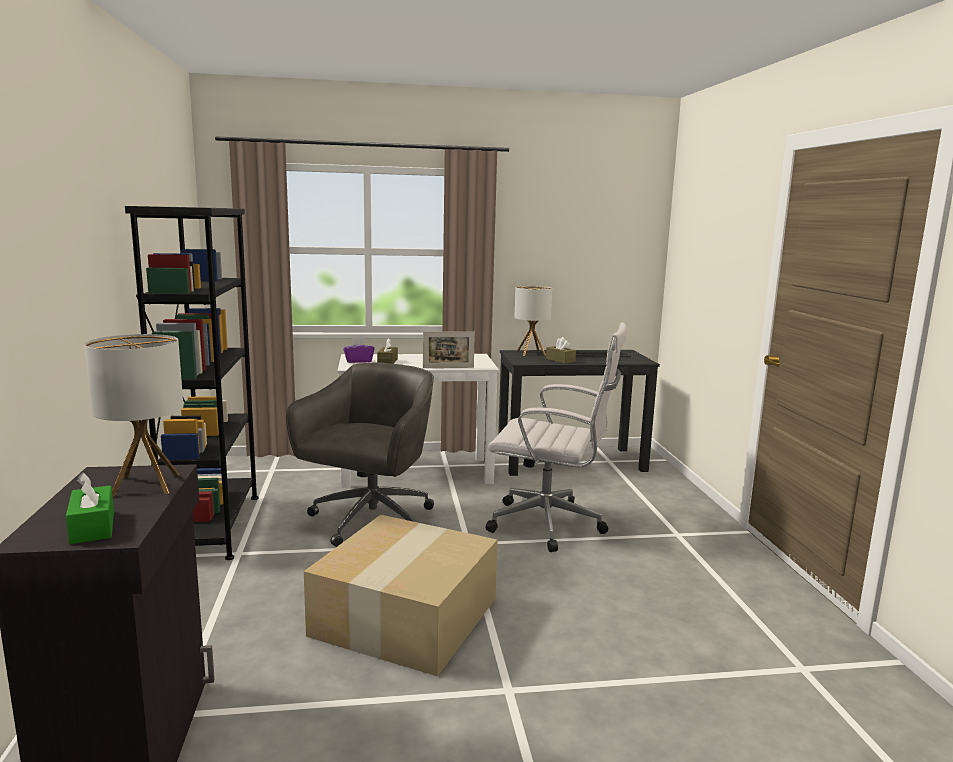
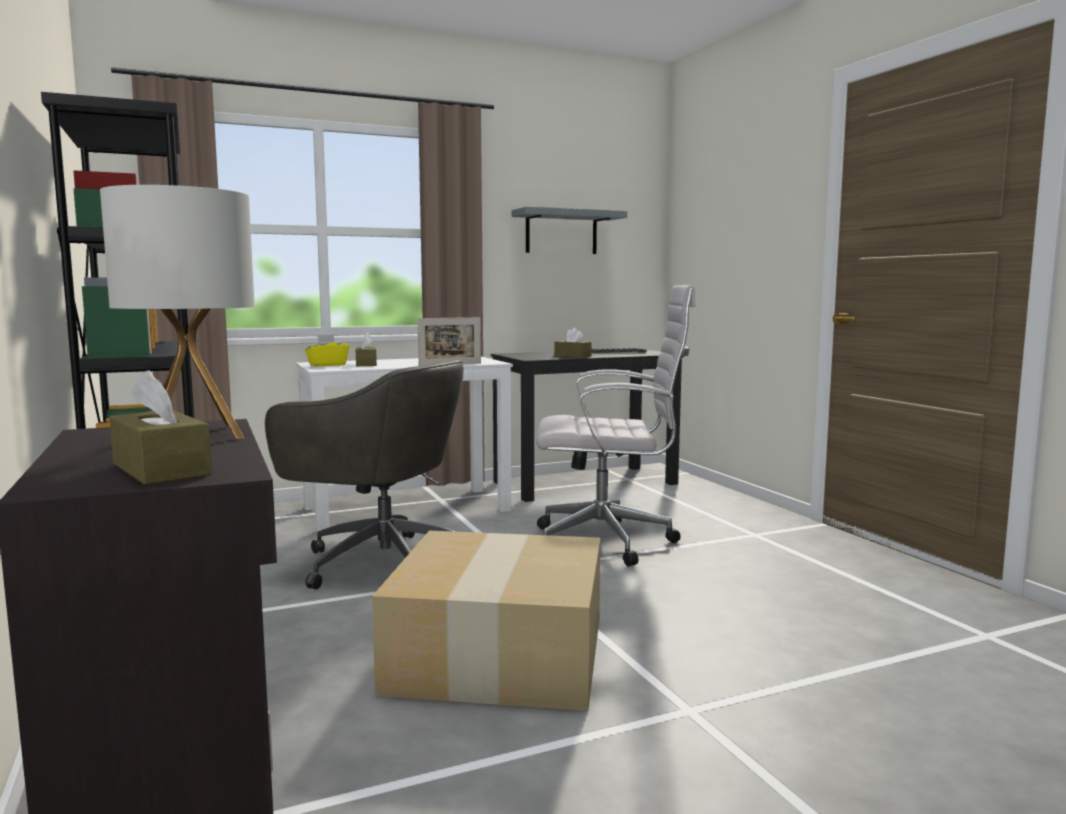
camera: 15 degrees left, 5 degrees down
(92, 527) = (161, 469): green tissue box -> brown tissue box
(358, 361) = (327, 365): purple tissue box -> yellow tissue box
(370, 521) = (380, 562): grey office chair -> grey office chair turned 105 degrees clockwise
(531, 353) = (531, 353): table lamp -> none
(567, 250) = (561, 232): none -> grey shelf

